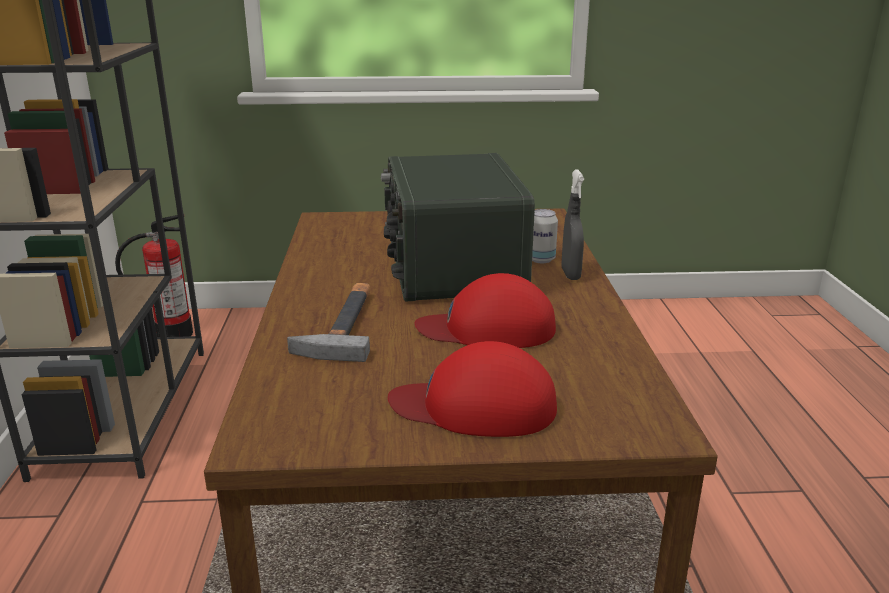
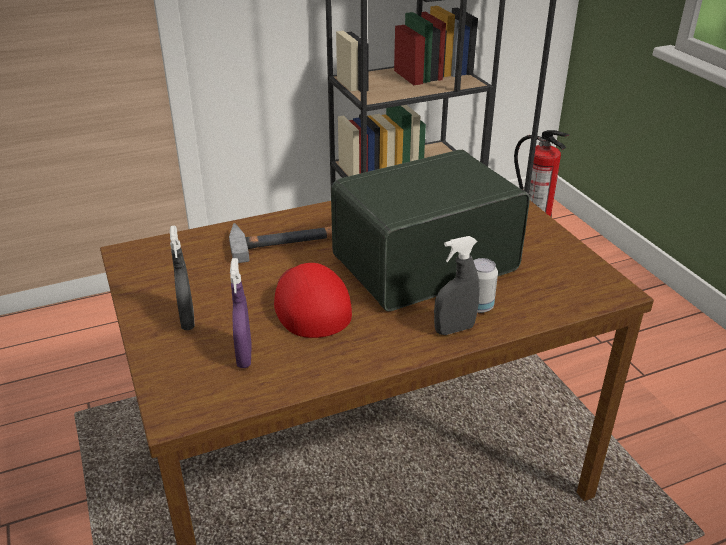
camera: 70 degrees right, 10 degrees up
(475, 406) = (187, 320): red cap -> grey spray bottle
(569, 377) = (244, 356): none -> purple spray bottle

